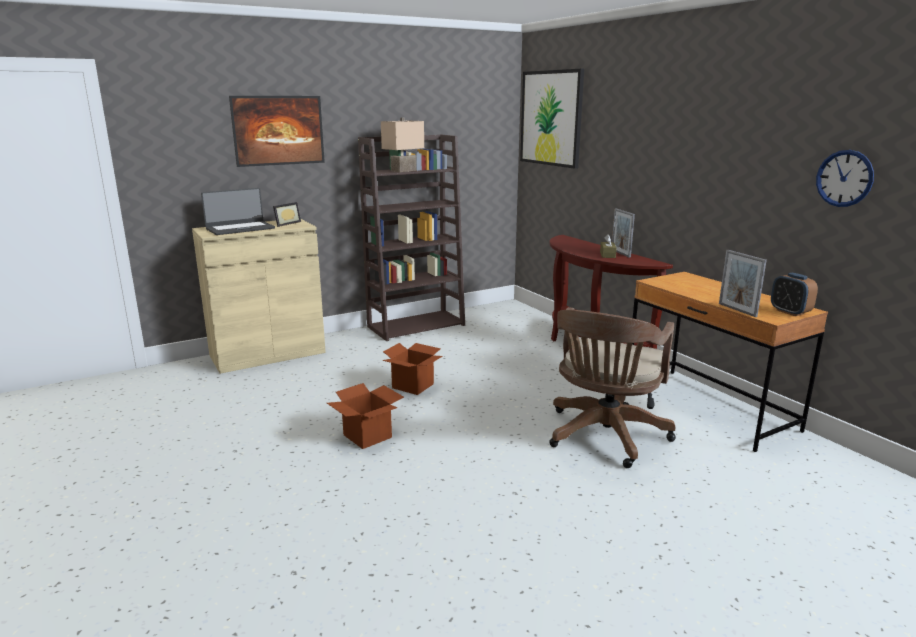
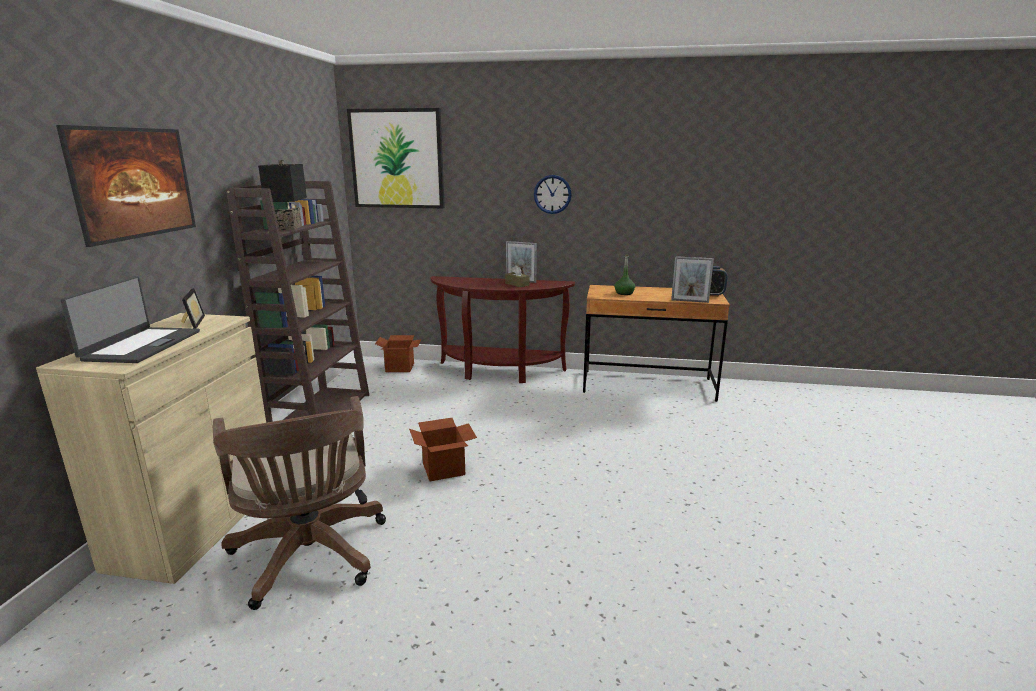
camera: 50 degrees left, 0 degrees up
(367, 436) = (507, 535): cardboard box -> cardboard box (399, 368)
(404, 171) = (291, 228): beige table lamp -> black table lamp
(604, 437) = (645, 434): brown office chair -> brown office chair (310, 558)
(690, 286) = (624, 293): none -> green bottle
(844, 178) = (719, 194): wall clock -> wall clock (552, 194)

